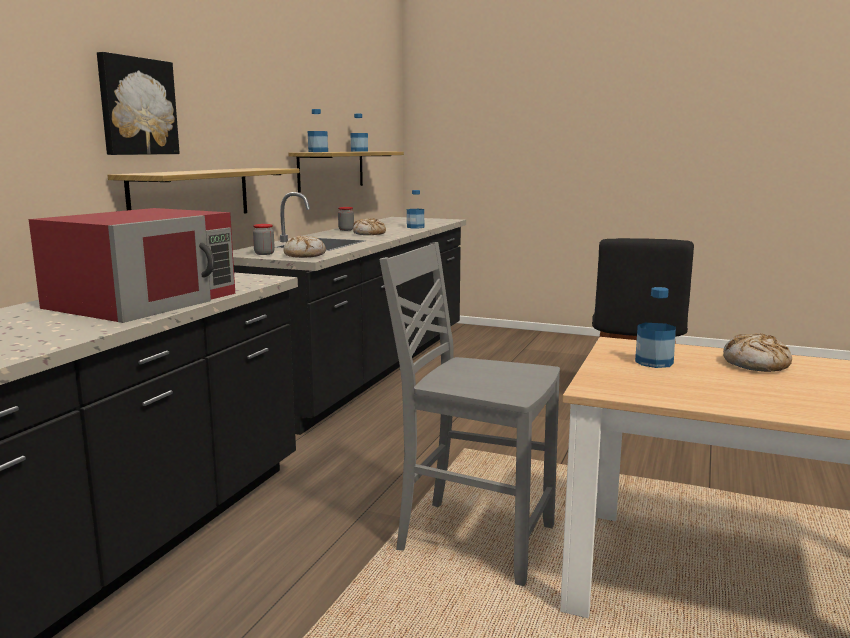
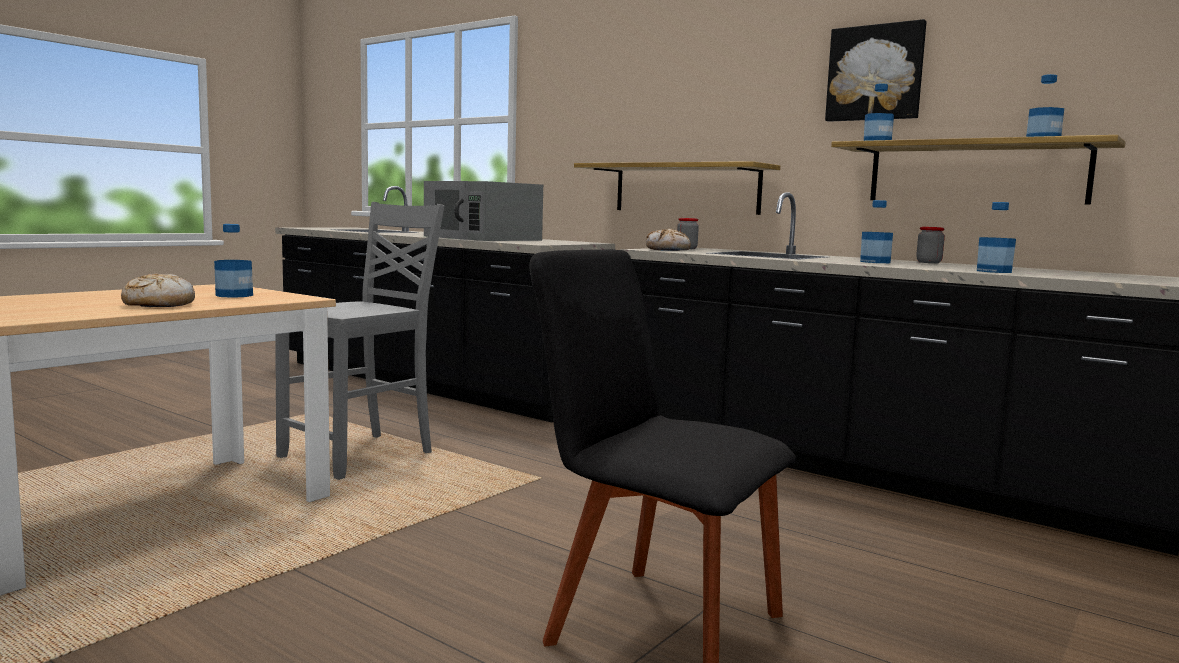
camera: 105 degrees right, 5 degrees down
(136, 106) = (639, 112): picture -> picture (875, 73)
(144, 300) = (483, 238): red microwave -> grey microwave
(369, 234) = (875, 262): bread -> bottle

